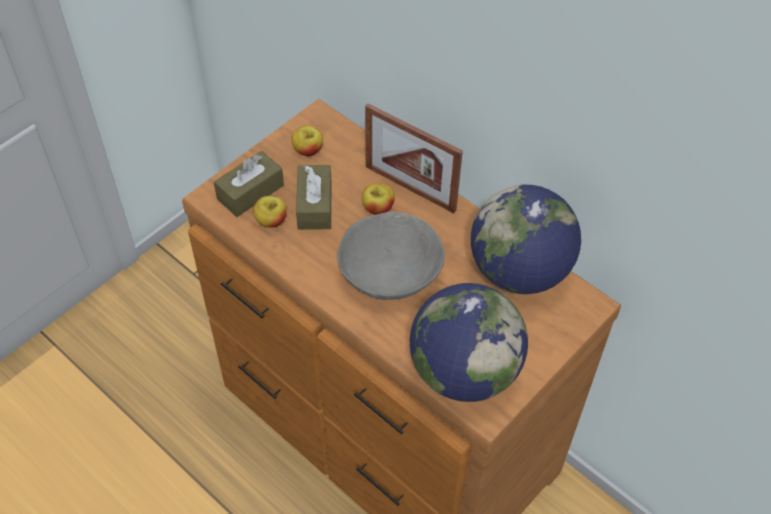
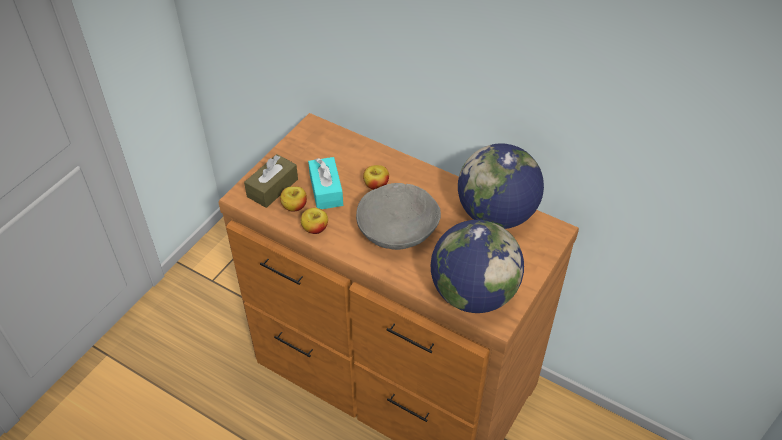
camera: 10 degrees left, 5 degrees down
(308, 150) = (311, 151): apple -> apple (315, 228)
(314, 205) = (326, 190): brown tissue box -> turquoise tissue box
(410, 188) = (397, 167): picture frame -> none

